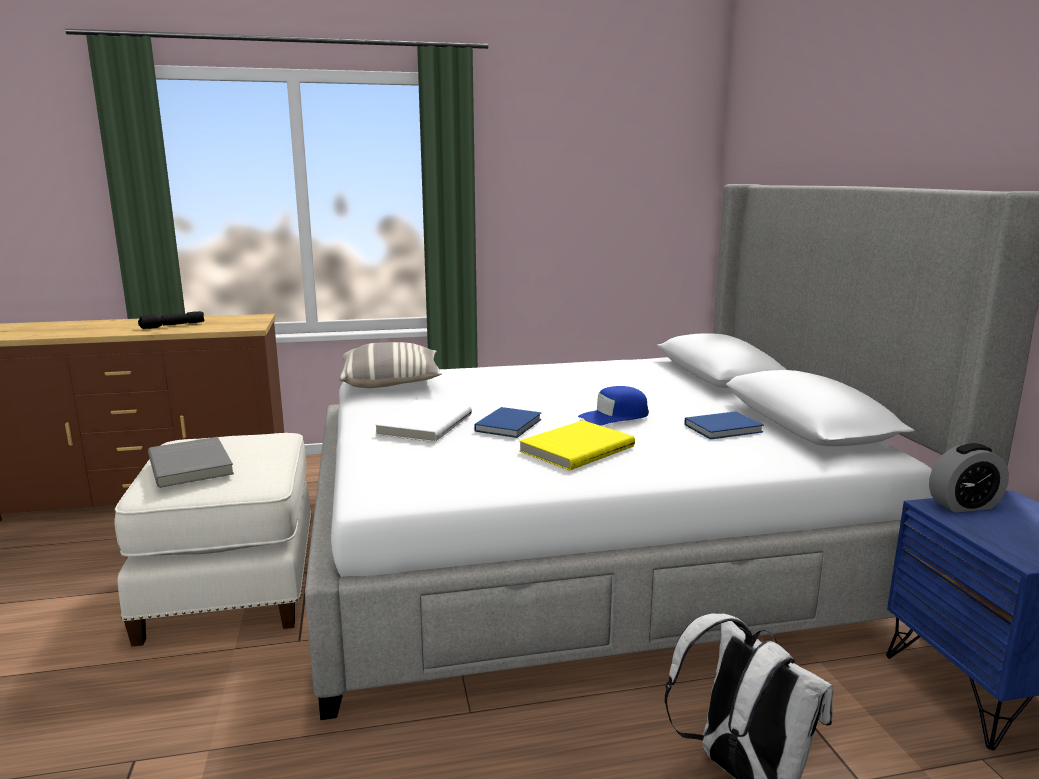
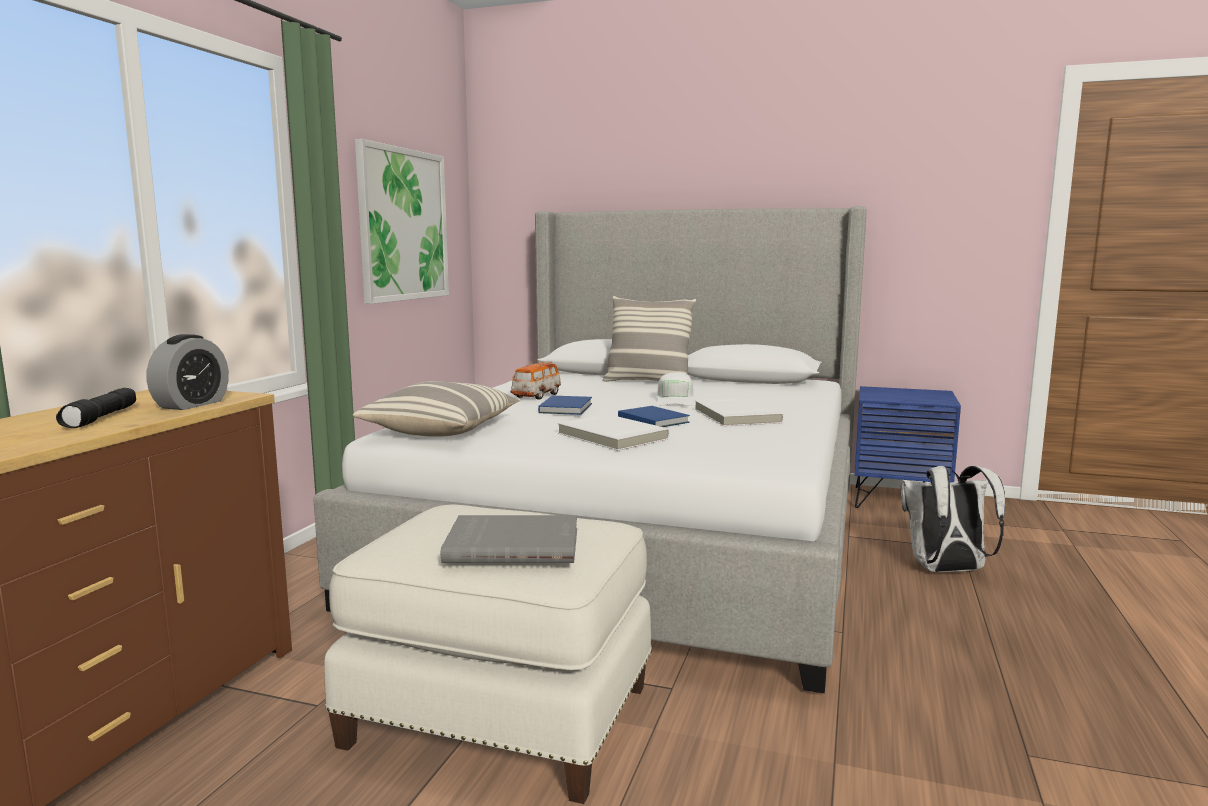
camera: 60 degrees left, 5 degrees down
(549, 378) = (536, 396): none -> toy car
(575, 448) = (735, 416): yellow book -> white book
(591, 199) = (403, 225): none -> picture
(614, 417) = (675, 400): blue cap -> white cap
(698, 393) = (648, 381): none -> pillow
(725, 428) = (735, 390): blue book -> blue book (567, 408)
(964, 505) = (875, 394): alarm clock -> alarm clock (192, 404)

